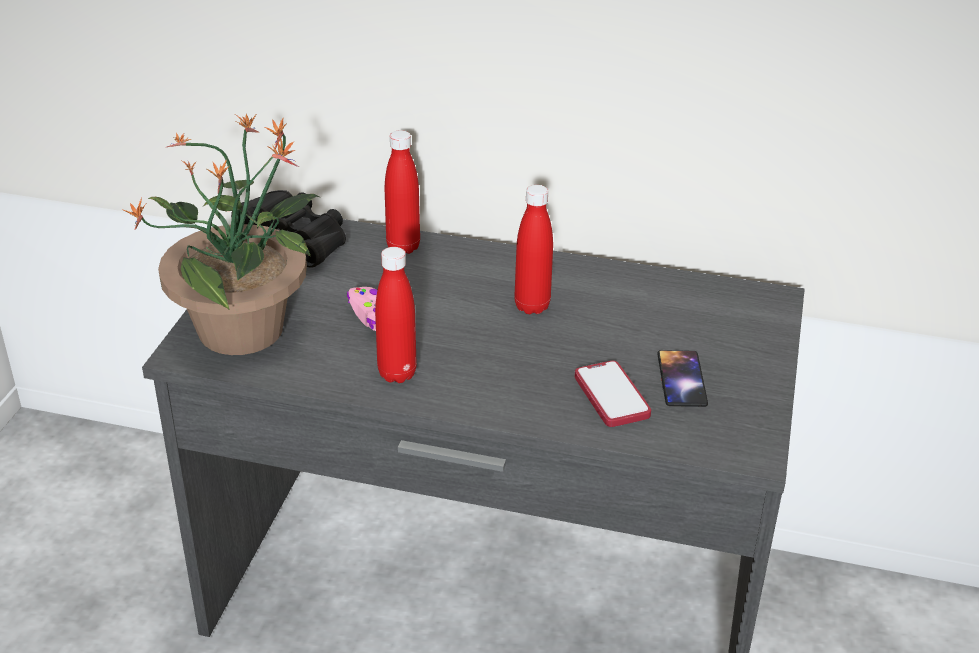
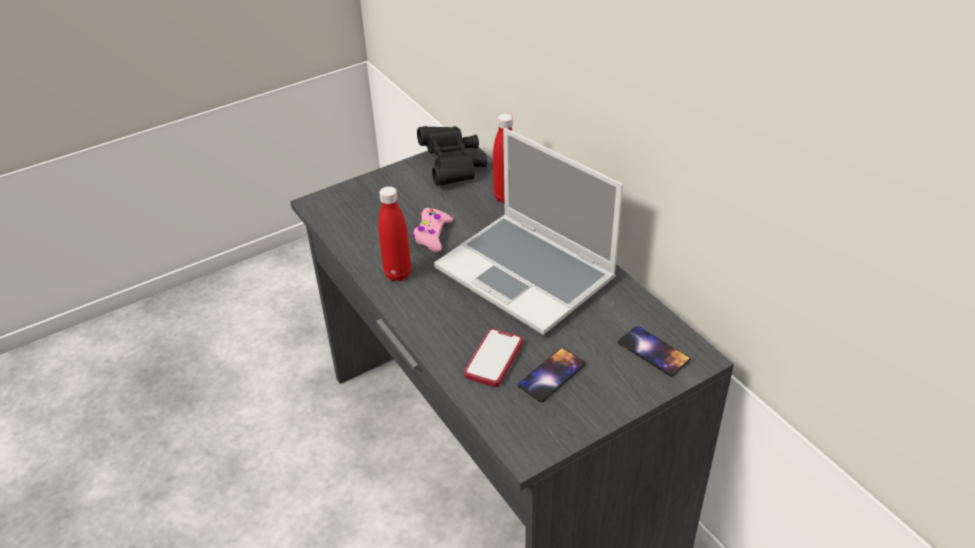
camera: 45 degrees right, 5 degrees up
(244, 328) = (360, 204): potted plant -> none
(532, 306) = (528, 274): red bottle -> laptop
(733, 312) = (654, 351): none -> phone

